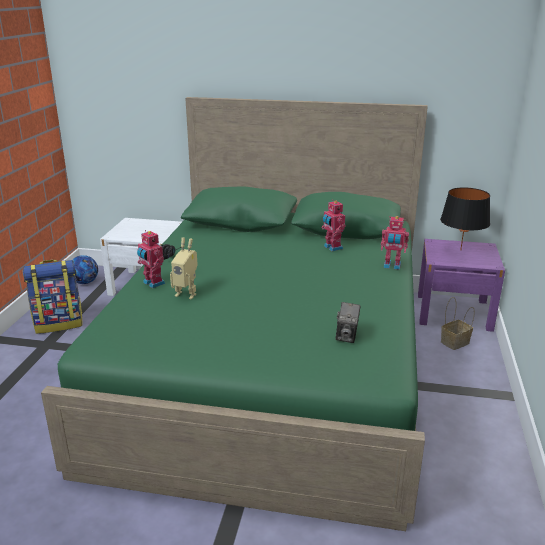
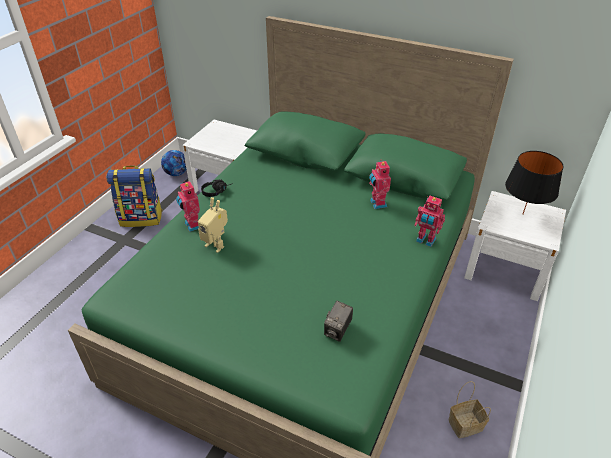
camera: 15 degrees right, 15 degrees up
(453, 312) = (505, 268): purple nightstand -> white nightstand
(454, 343) = (490, 308): basket -> basket (464, 425)

